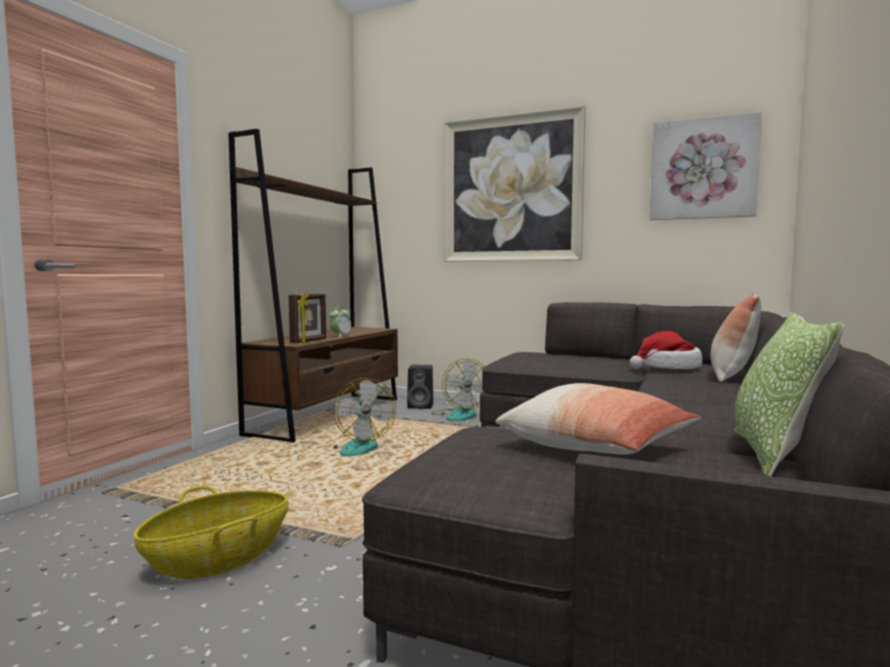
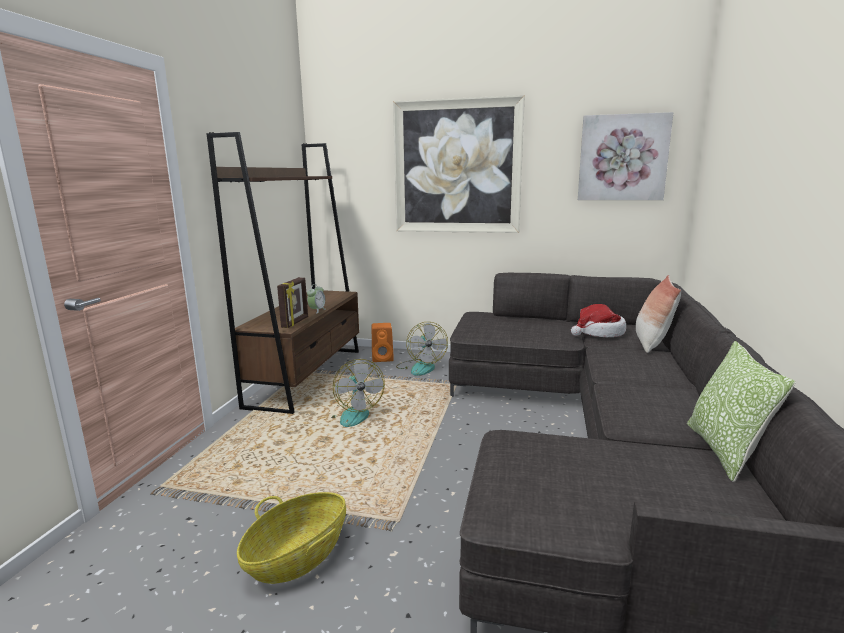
camera: 10 degrees left, 10 degrees up
(421, 406) = (383, 358): black speaker -> orange speaker
(597, 447) = (604, 456): pillow -> none

